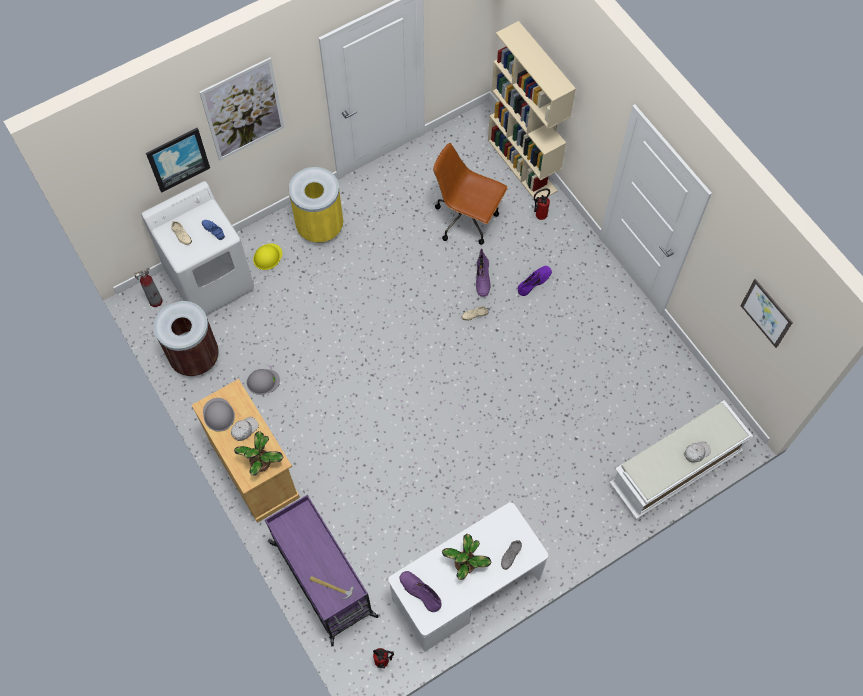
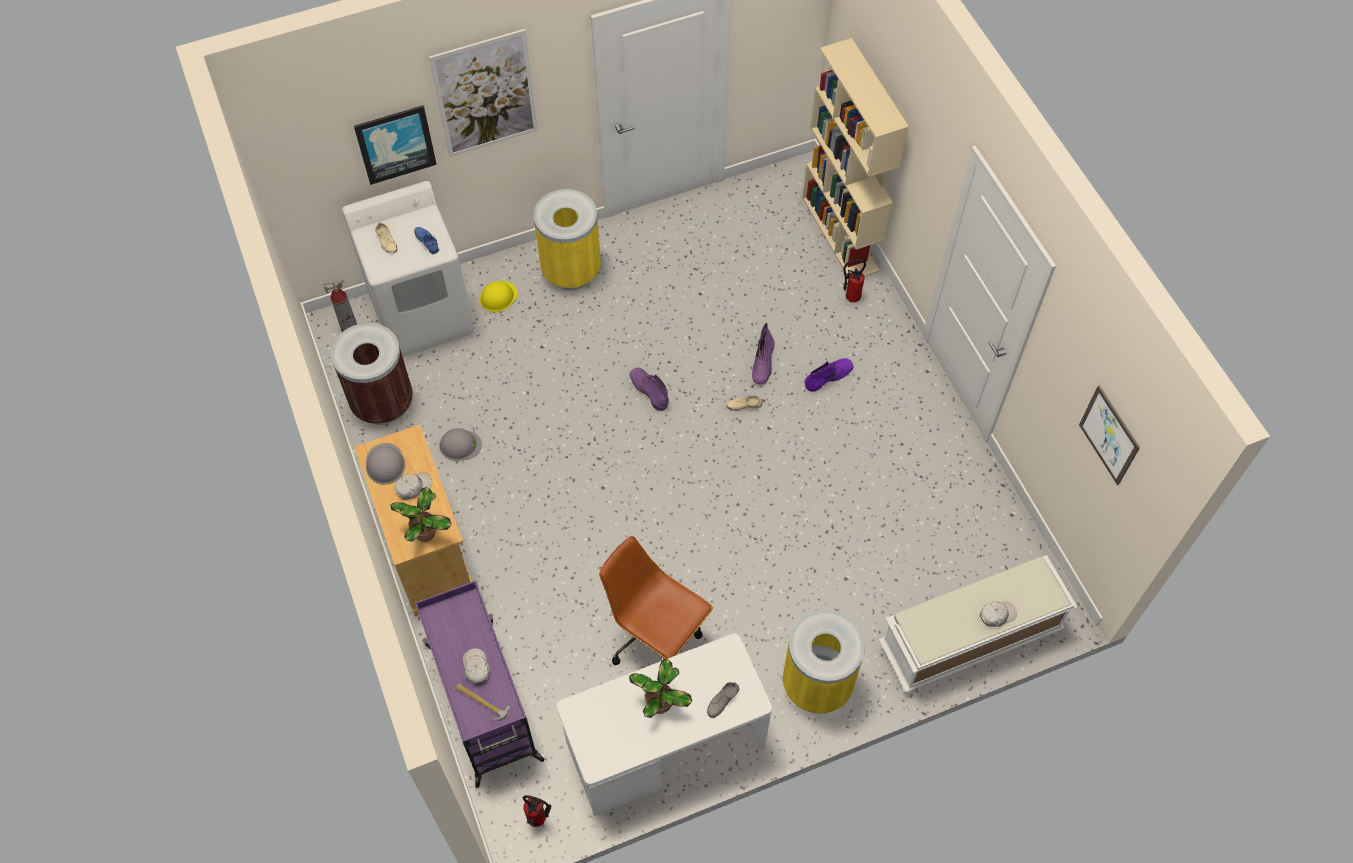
camera: 10 degrees right, 5 degrees down
(321, 561) = (476, 668): none -> white cap
(420, 592) = (594, 727): purple boot -> purple boot (648, 390)
(467, 219) = (757, 289): brown office chair -> brown office chair (655, 636)
(569, 523) = (817, 684): none -> yellow trash can

